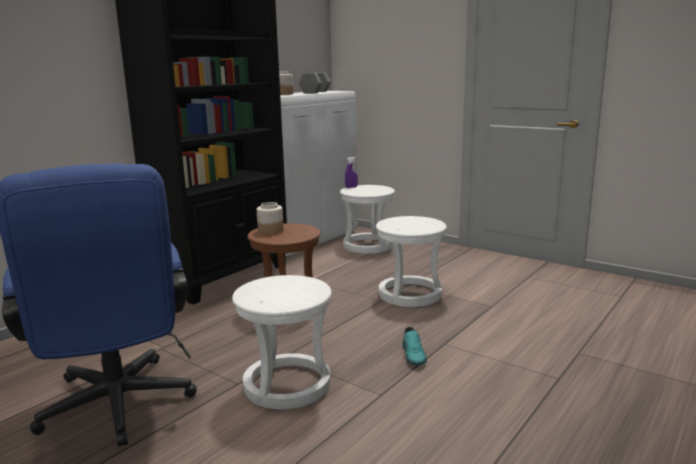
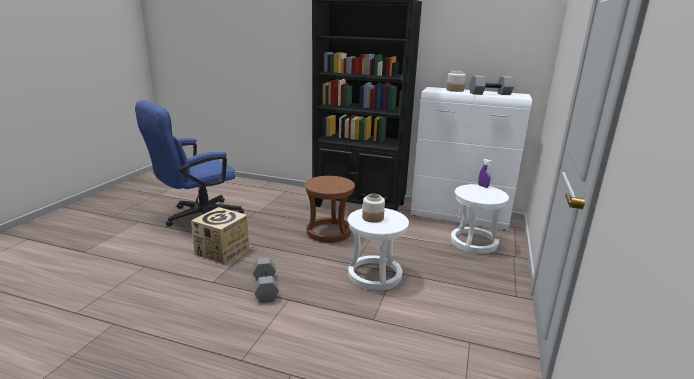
camera: 70 degrees right, 5 degrees up
(270, 231) = (330, 179): jar -> jar (372, 218)
(287, 384) = (222, 251): white stool -> cardboard box
(414, 355) = (266, 288): turquoise shoe -> grey dumbbell

